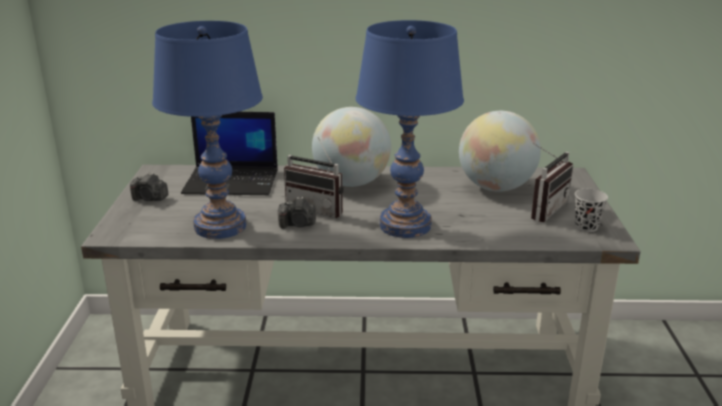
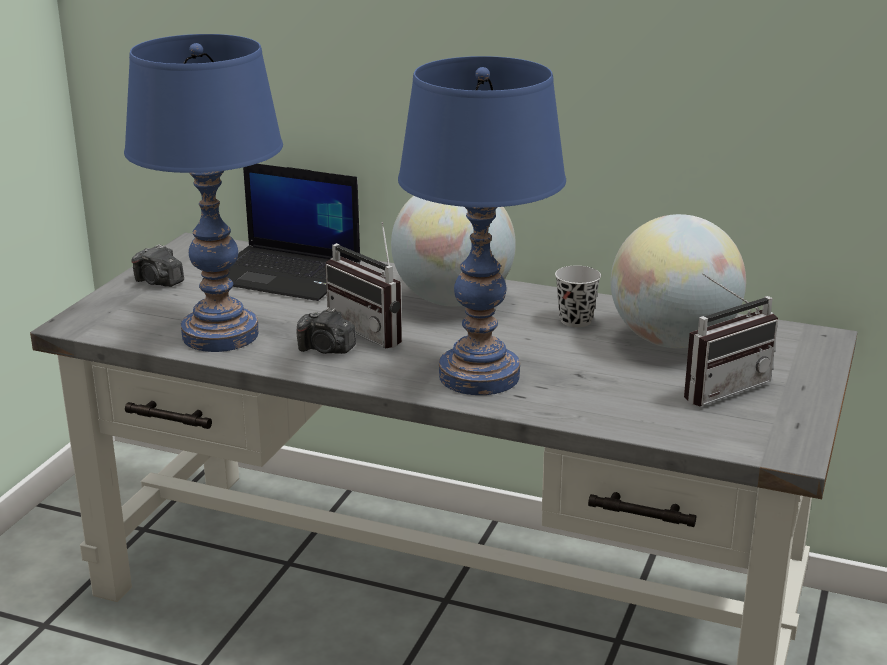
camera: 20 degrees right, 0 degrees up
(586, 227) = (767, 425): black cup -> black cup (575, 320)

